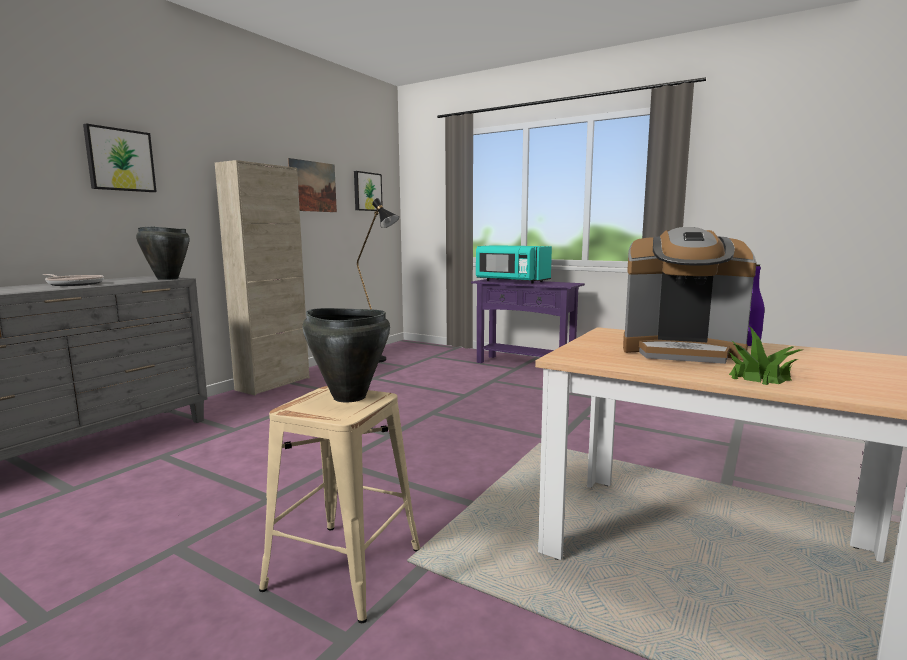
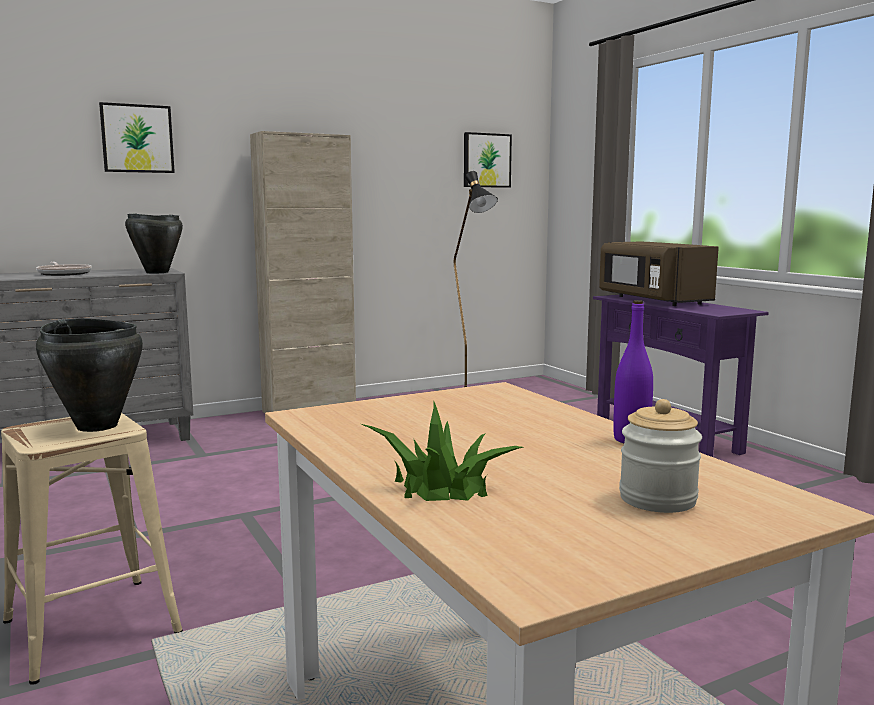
camera: 30 degrees right, 0 degrees up
(312, 186) = (393, 157): picture -> none
(511, 281) = (652, 300): turquoise microwave -> brown microwave
(681, 351) = (482, 432): coffee machine -> none
(845, 365) = (657, 499): none -> jar

